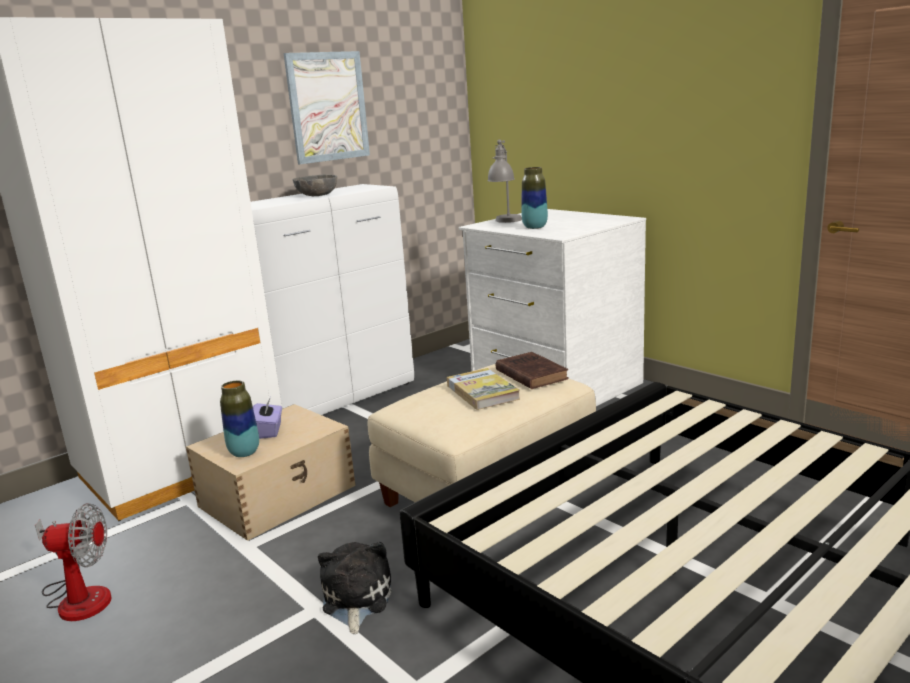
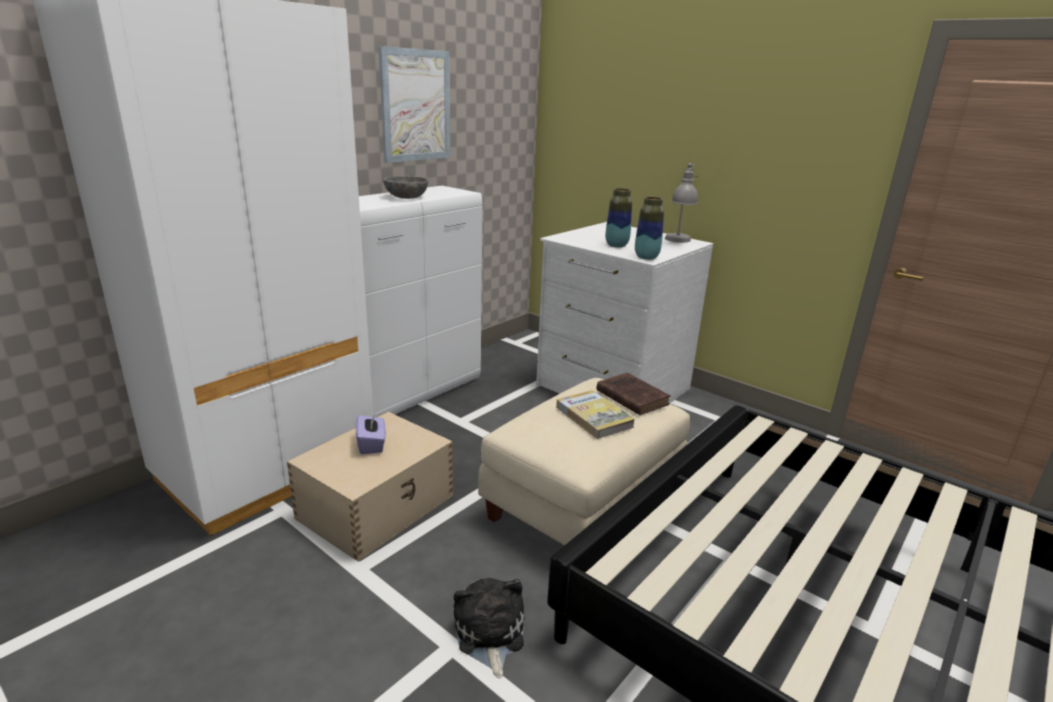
camera: 10 degrees left, 5 degrees up
(79, 596) = (186, 634): fan -> none
(244, 453) = (353, 471): vase -> vase (646, 257)
(506, 222) = (584, 236): grey table lamp -> grey table lamp (678, 242)

